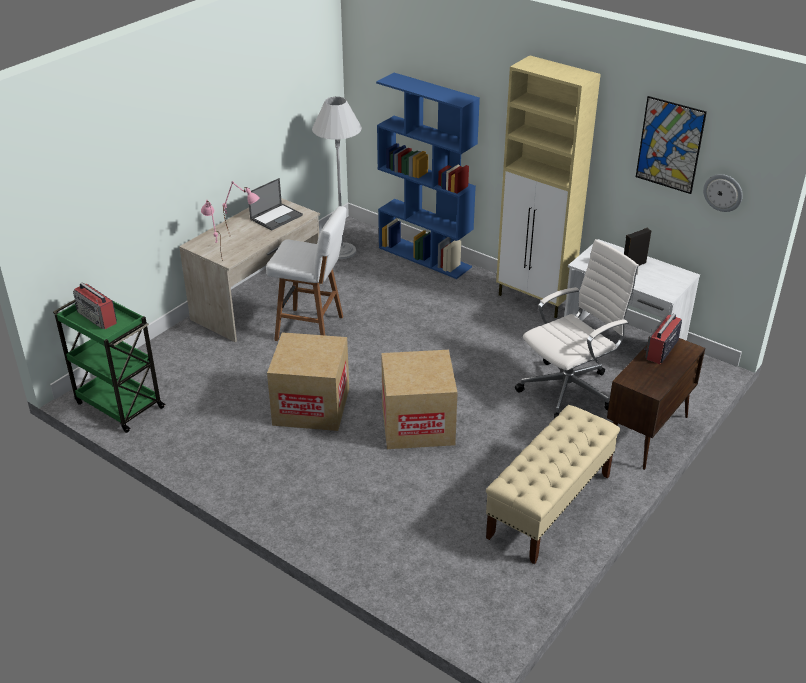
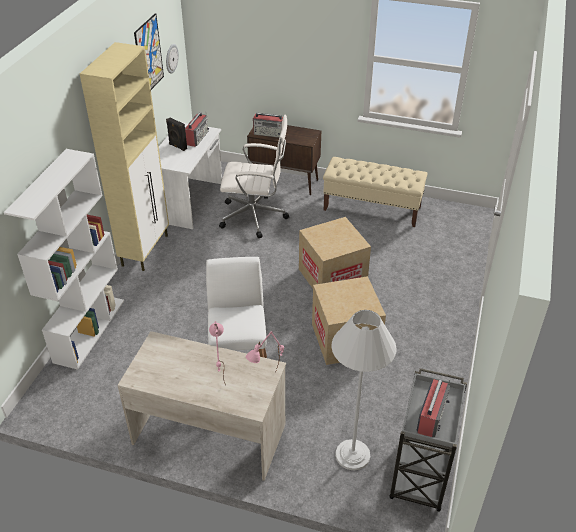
camera: 110 degrees left, 5 degrees up
(118, 404) = (420, 475): green cart -> grey cart
(276, 217) = (170, 362): laptop -> none
(341, 251) = (90, 397): white floor lamp -> white floor lamp (352, 455)
(425, 257) = (89, 330): blue bookcase -> white bookcase
(569, 390) = (255, 217): white office chair -> white office chair turned 150 degrees clockwise
(651, 281) = (197, 137): none -> radio

